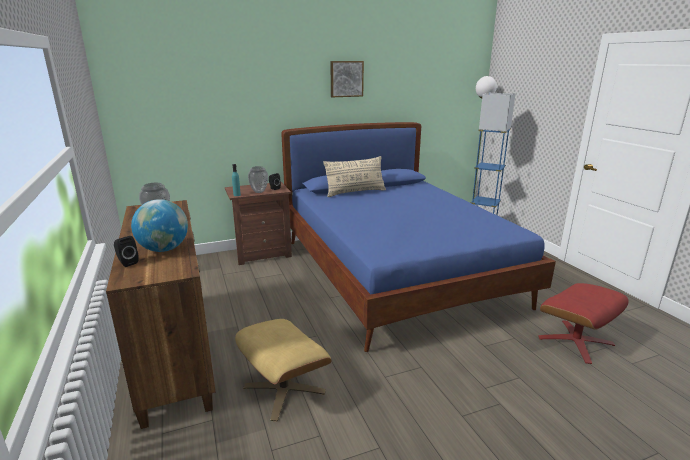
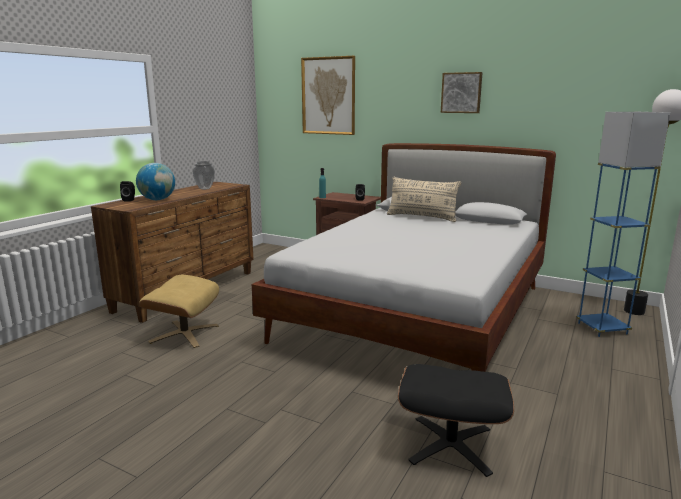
camera: 50 degrees right, 5 degrees down
(207, 84) = (328, 96): none -> picture
(259, 191) = (343, 199): vase -> none
(395, 272) = (417, 314): blue bed -> white bed
(576, 341) = (450, 445): red ottoman -> black ottoman

